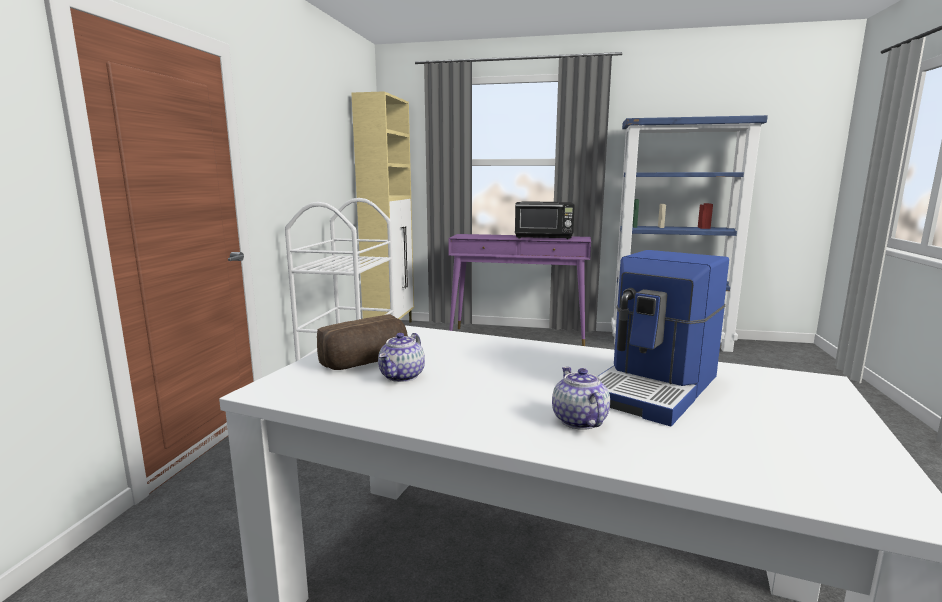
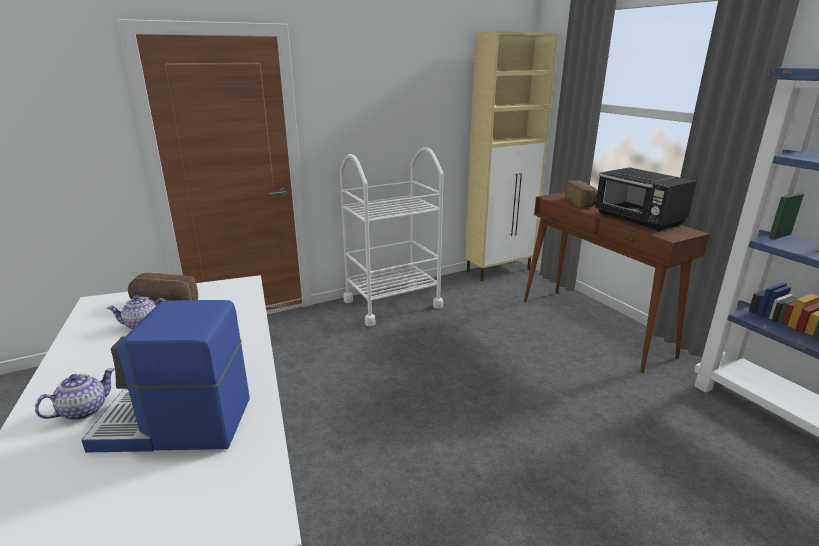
camera: 50 degrees right, 10 degrees up
(487, 236) = (581, 202): none -> bread
(518, 338) = (594, 327): purple console table -> brown console table

